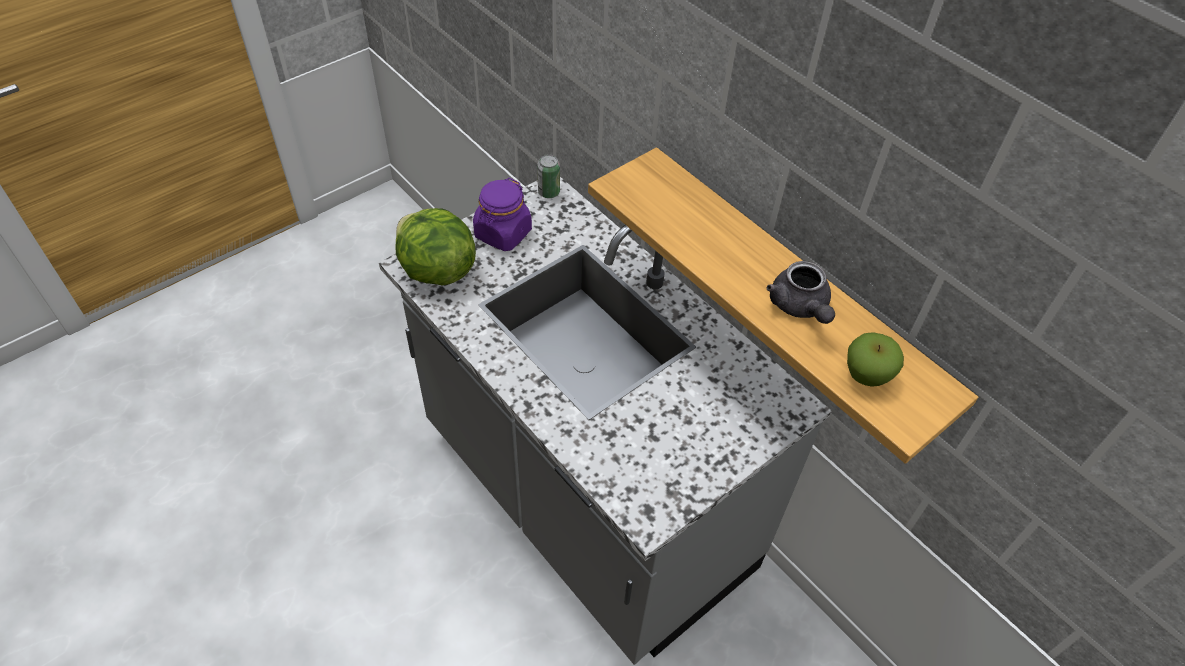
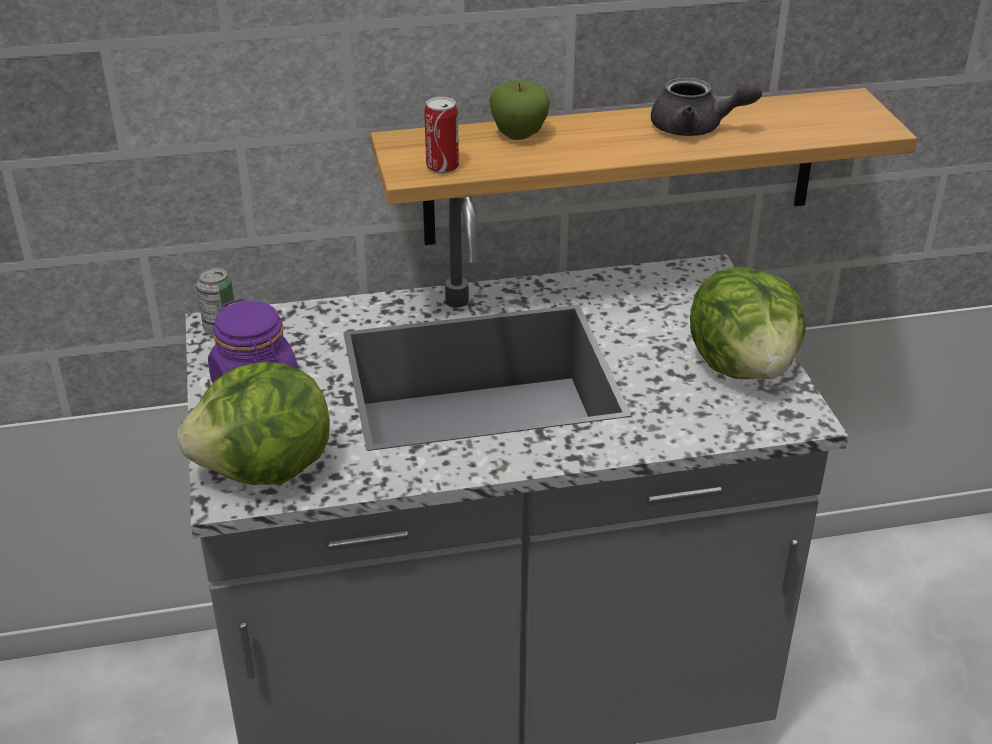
camera: 60 degrees left, 15 degrees down
(634, 196) = (442, 167): none -> can
(687, 466) = (744, 366): none -> lettuce
(866, 376) = (810, 125): apple -> apple (519, 135)

